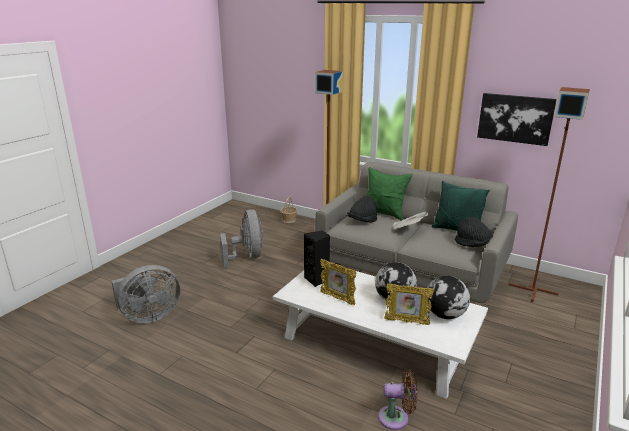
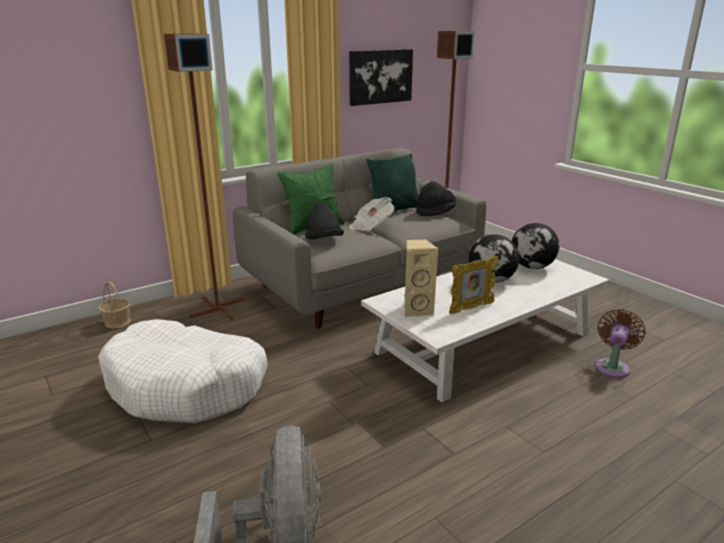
camera: 65 degrees left, 0 degrees up
(247, 256) = (187, 386): grey fan -> white dog bed
(317, 280) = (417, 310): black speaker -> beige speaker
(406, 322) = (537, 286): picture frame -> none

